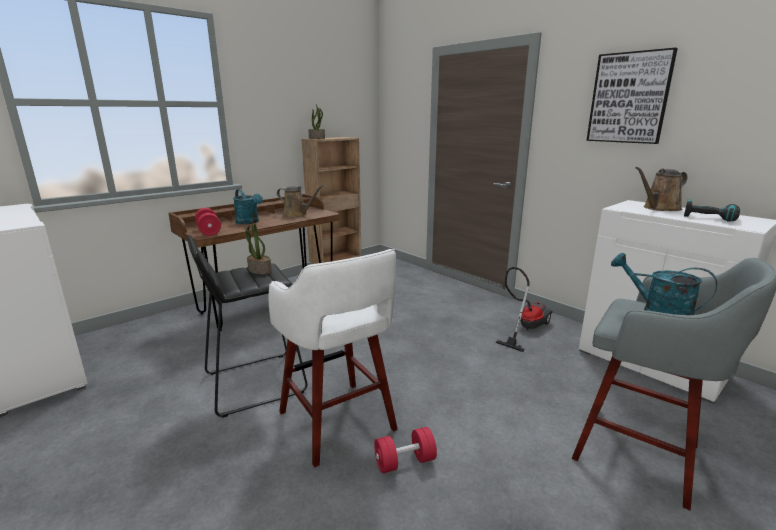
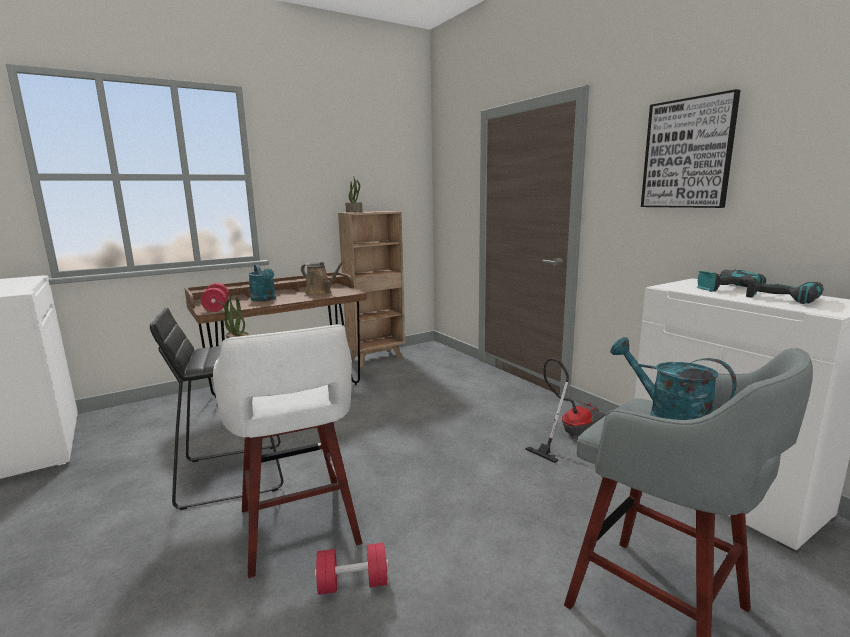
camera: 10 degrees right, 5 degrees down
(659, 208) = (723, 288): brown watering can -> power drill

